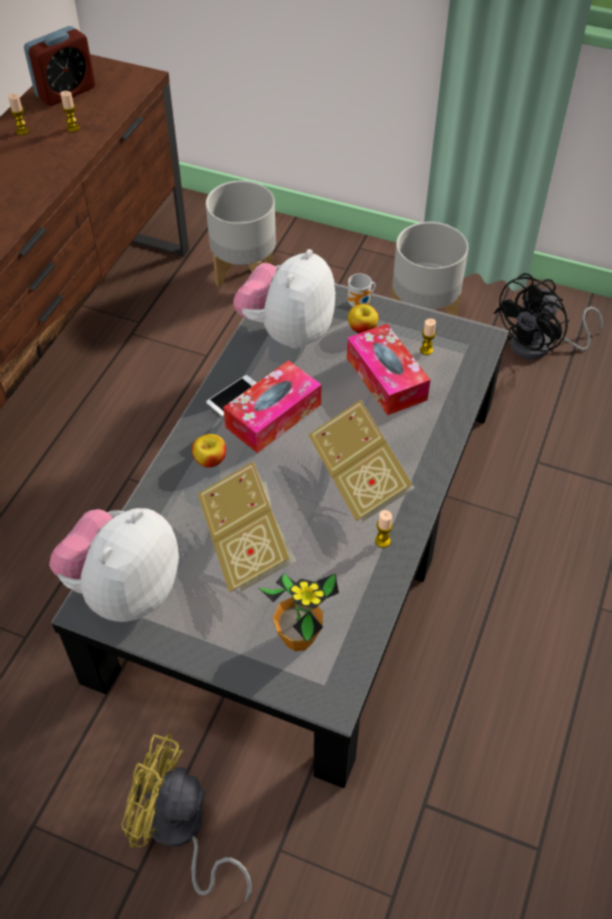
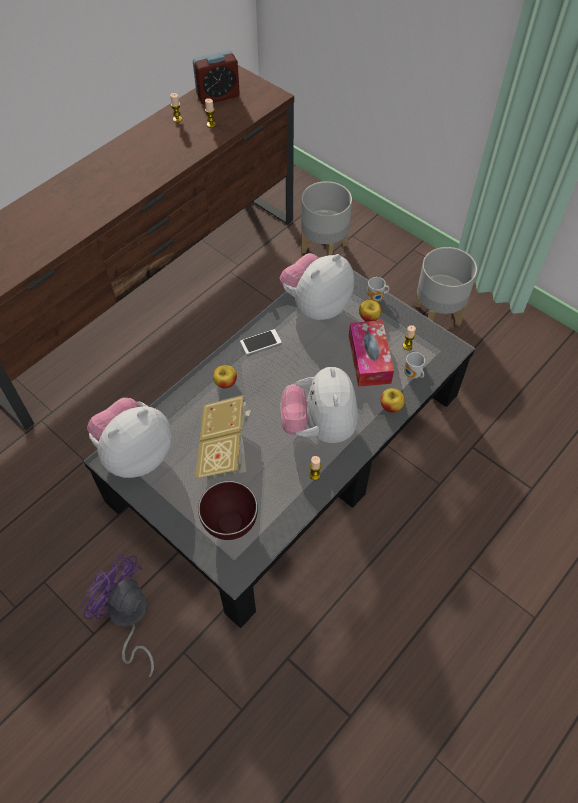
camera: 20 degrees right, 5 degrees up
(180, 832) = (128, 618): yellow fan -> purple fan
(273, 415) = (280, 363): tissue box -> none
(298, 638) = (230, 523): potted plant -> brown bowl
(360, 479) = (319, 426): book -> plush toy
(440, 427) = (391, 406): none -> apple
(449, 383) = (412, 375): none -> mug
(540, 346) = (514, 360): black fan -> none

